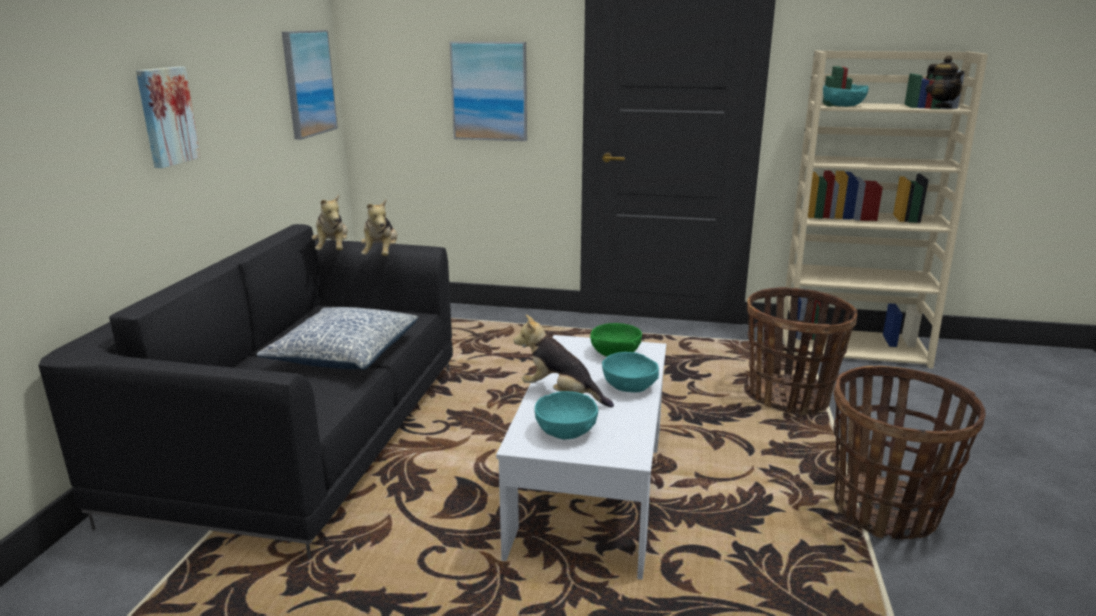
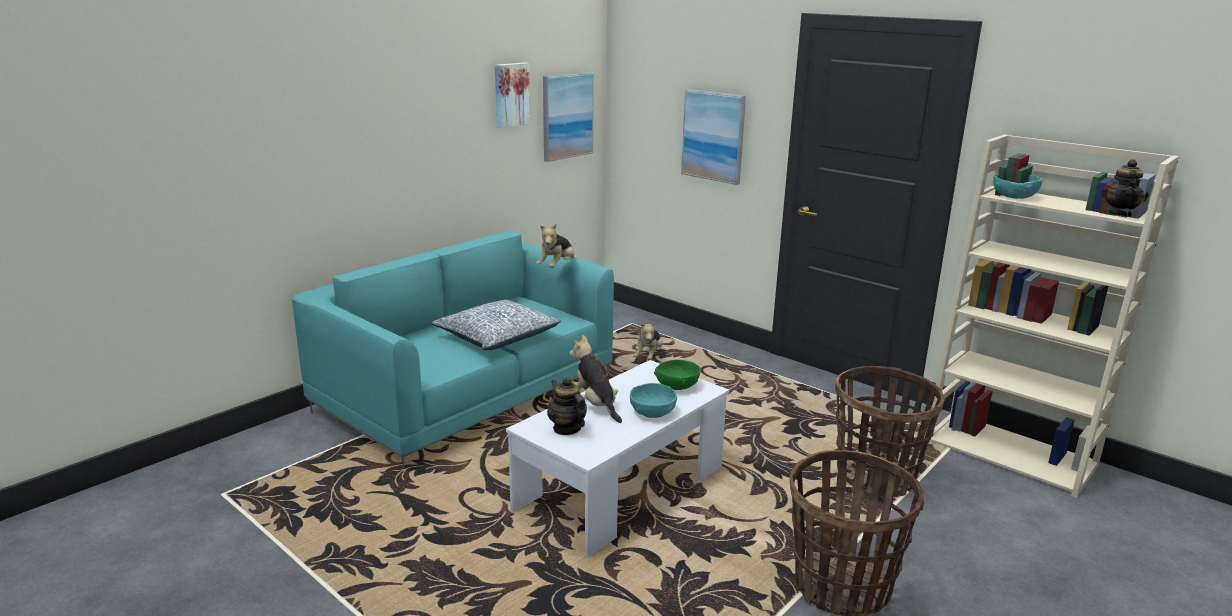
camera: 30 degrees right, 0 degrees up
(166, 116) = (419, 143): picture -> picture (510, 94)
(301, 435) = (467, 391): black sofa -> turquoise sofa
(333, 250) = (530, 256): plush toy -> plush toy (649, 356)
(566, 431) = (567, 428): turquoise bowl -> teapot

